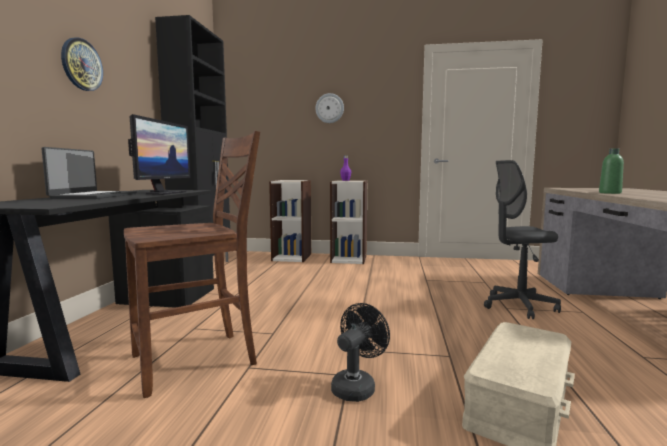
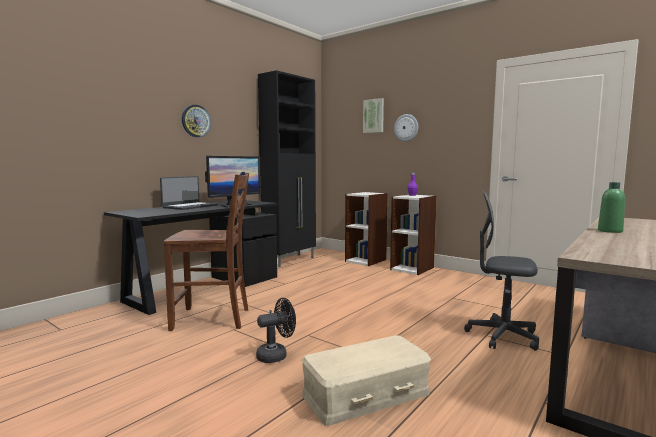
camera: 30 degrees right, 0 degrees up
(289, 94) = (373, 116): none -> picture

